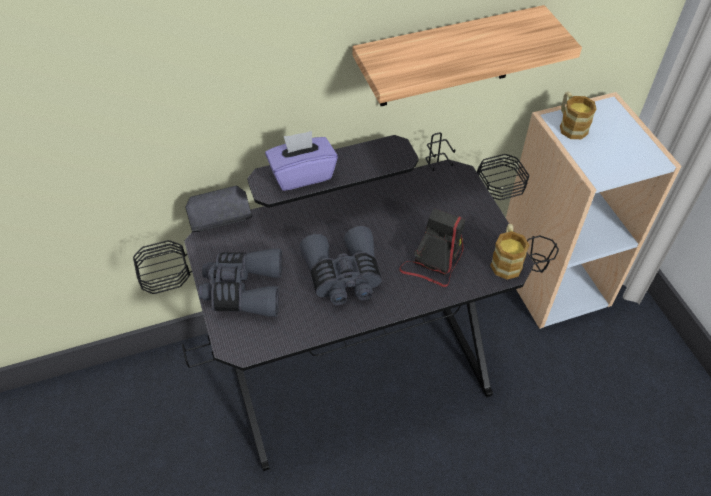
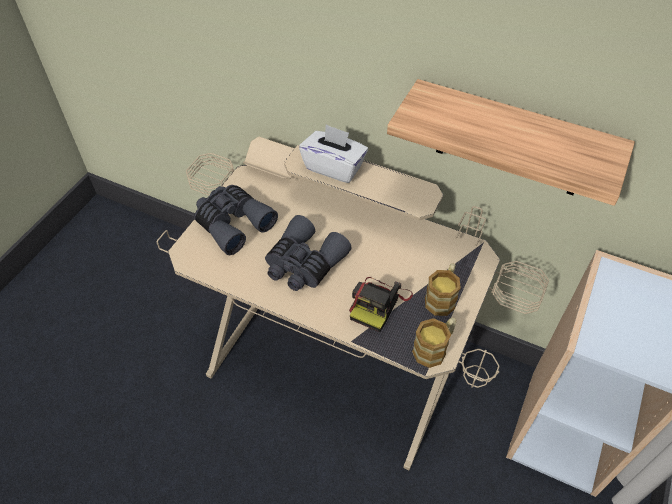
camera: 45 degrees right, 0 degrees up
(302, 174) = (334, 167): purple tissue box -> white tissue box
(355, 364) = (336, 360): black desk -> beige desk
(433, 260) = (378, 303): camera -> camera turned 135 degrees clockwise
(570, 125) = (619, 284): mug -> mug (442, 297)

